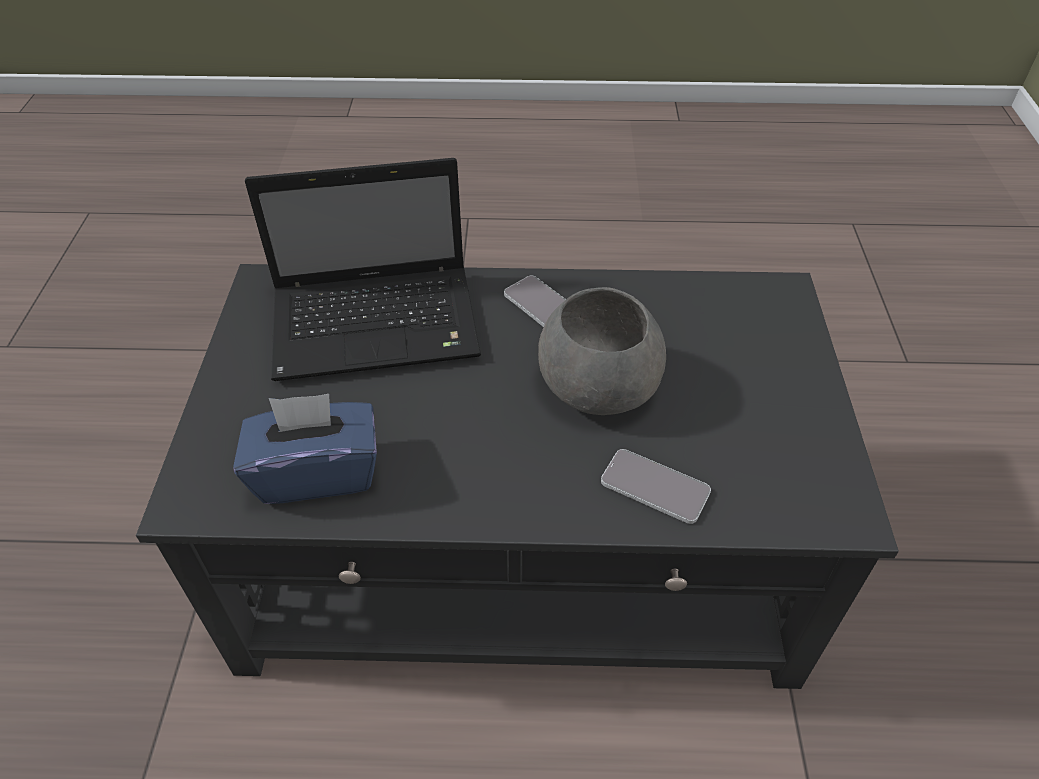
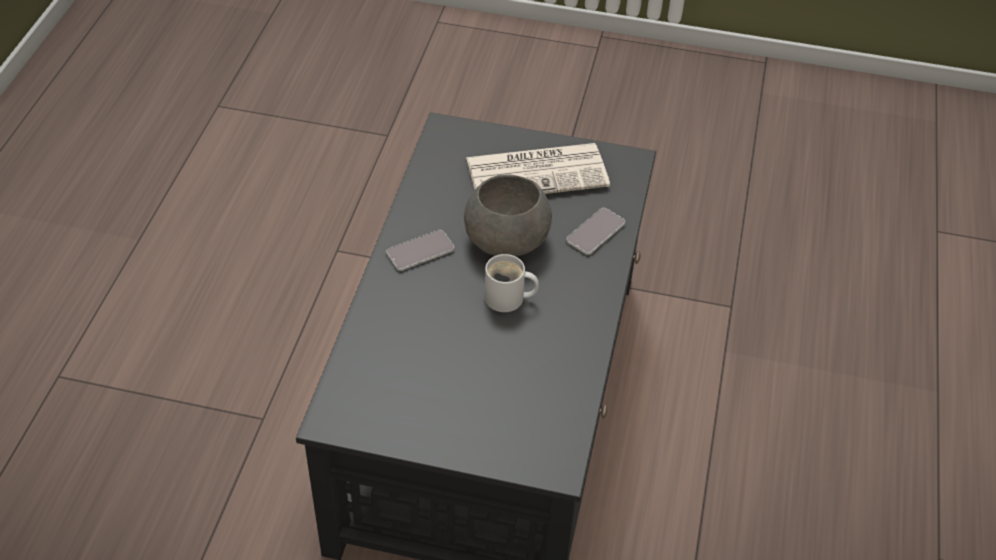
camera: 80 degrees left, 0 degrees up
(317, 472) = (548, 393): blue tissue box -> none
(380, 324) = (408, 347): laptop -> none
(483, 404) = (508, 299): none -> white mug
(753, 400) = (538, 172): none -> newspaper

